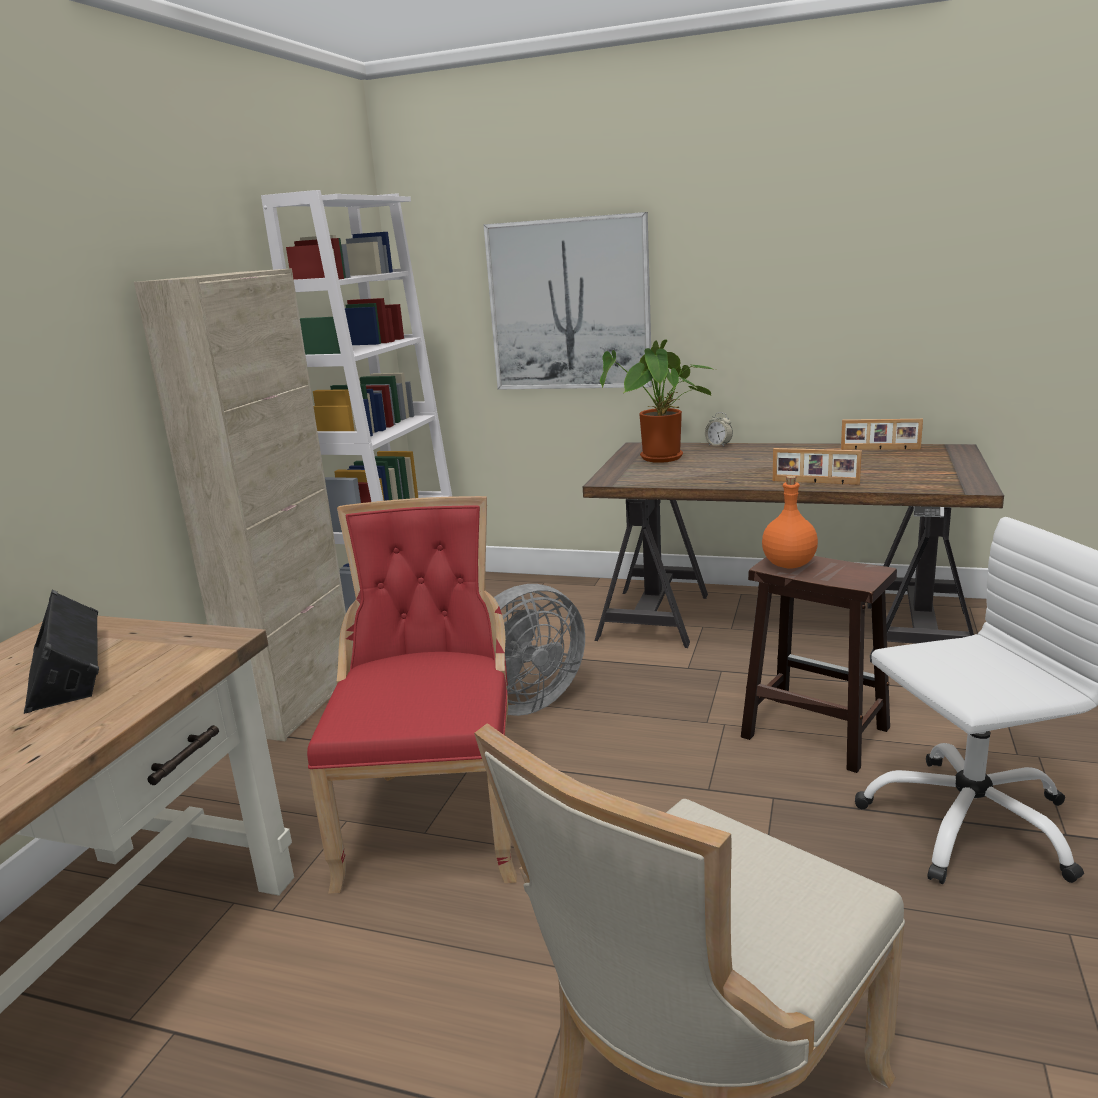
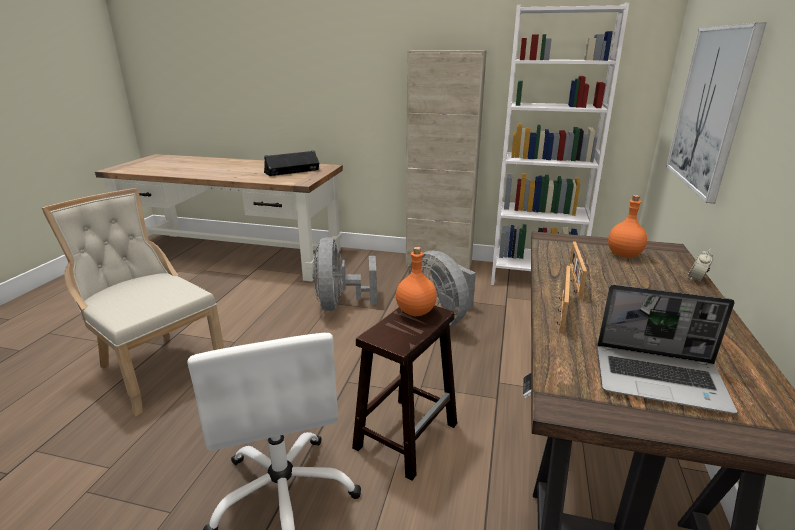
camera: 85 degrees right, 5 degrees up
(435, 819) = (340, 304): red chair -> grey fan
(661, 459) = (623, 254): potted plant -> orange bottle
(880, 449) = (745, 371): picture frame -> picture frame (573, 282)
(911, 465) = (660, 379): none -> laptop

